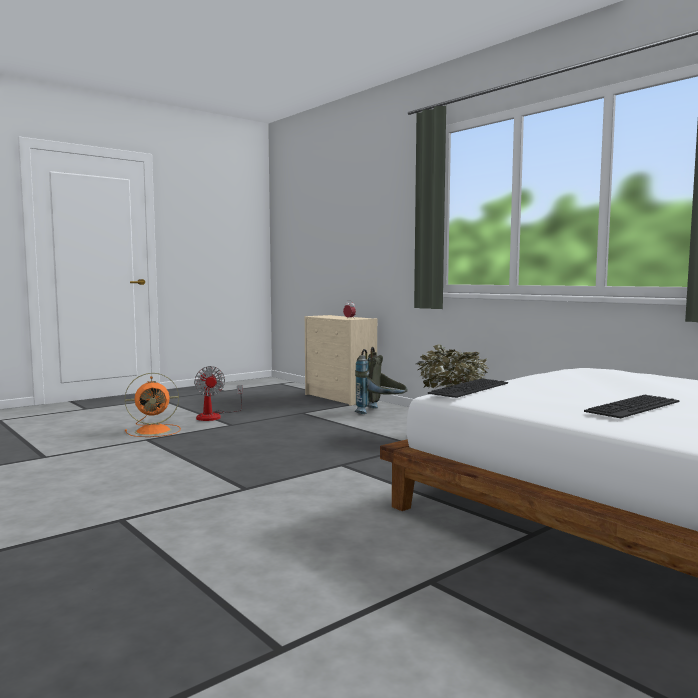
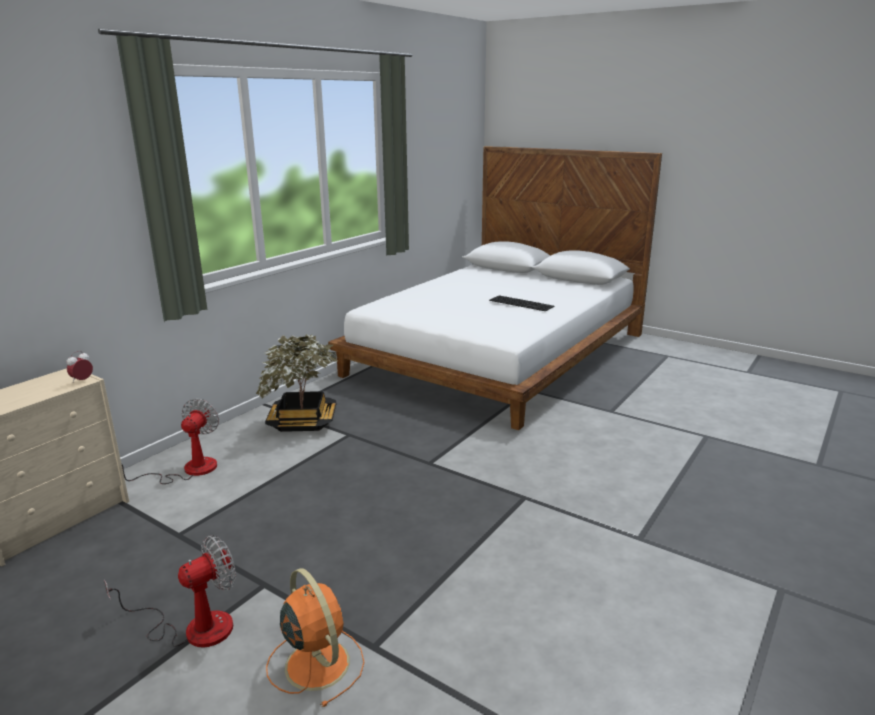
camera: 105 degrees left, 15 degrees up
(381, 412) = (188, 470): grey backpack -> fan
(471, 388) = (493, 332): keyboard -> none

